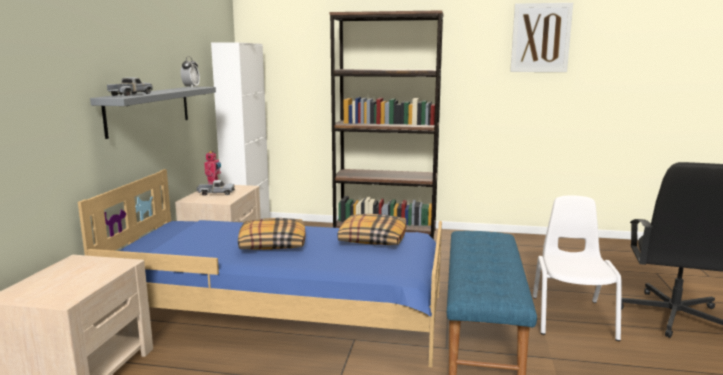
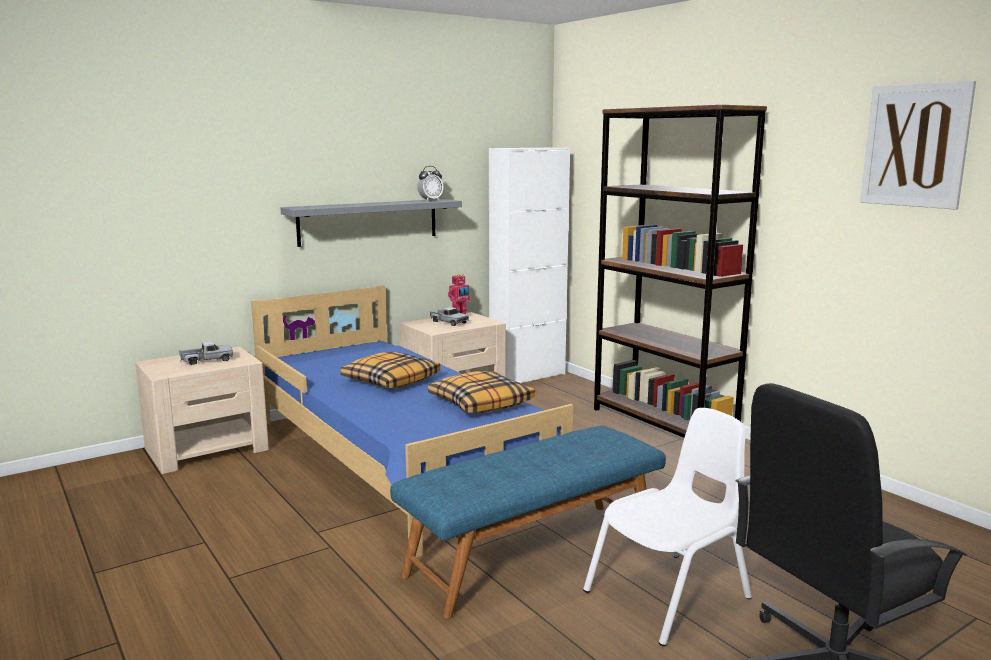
camera: 45 degrees right, 0 degrees up
(130, 94) = (323, 206): toy truck -> toy truck (207, 360)

